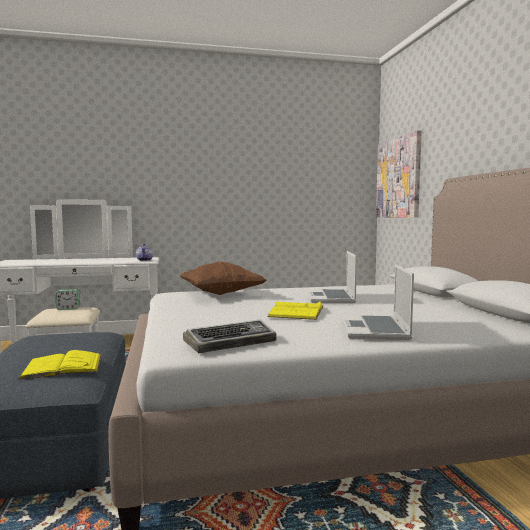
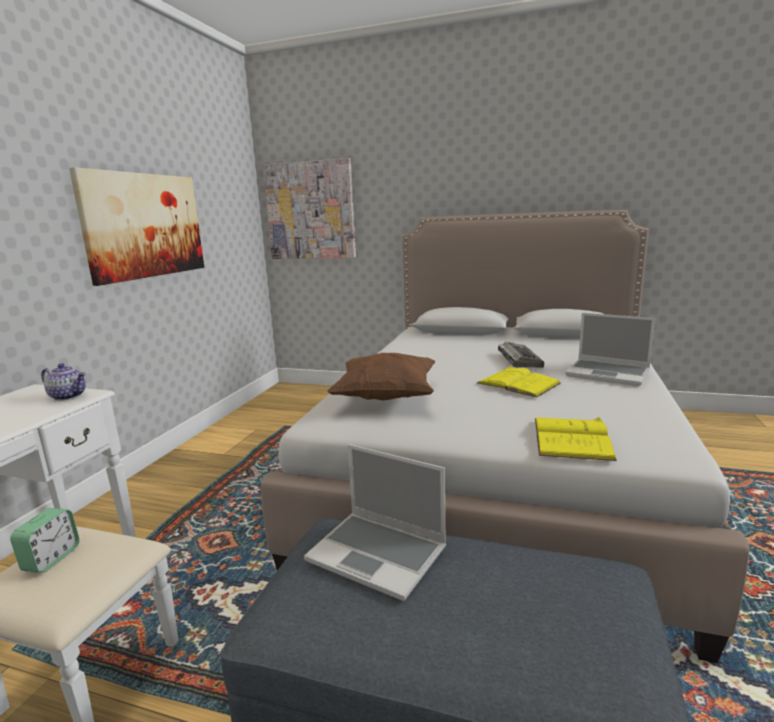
camera: 60 degrees left, 10 degrees up
(63, 366) = (532, 577): yellow book -> yellow book (571, 438)
(231, 343) = (646, 427): keyboard -> keyboard (519, 360)
(252, 185) = (145, 225): none -> picture
(331, 298) = (461, 361): laptop -> laptop (379, 554)

